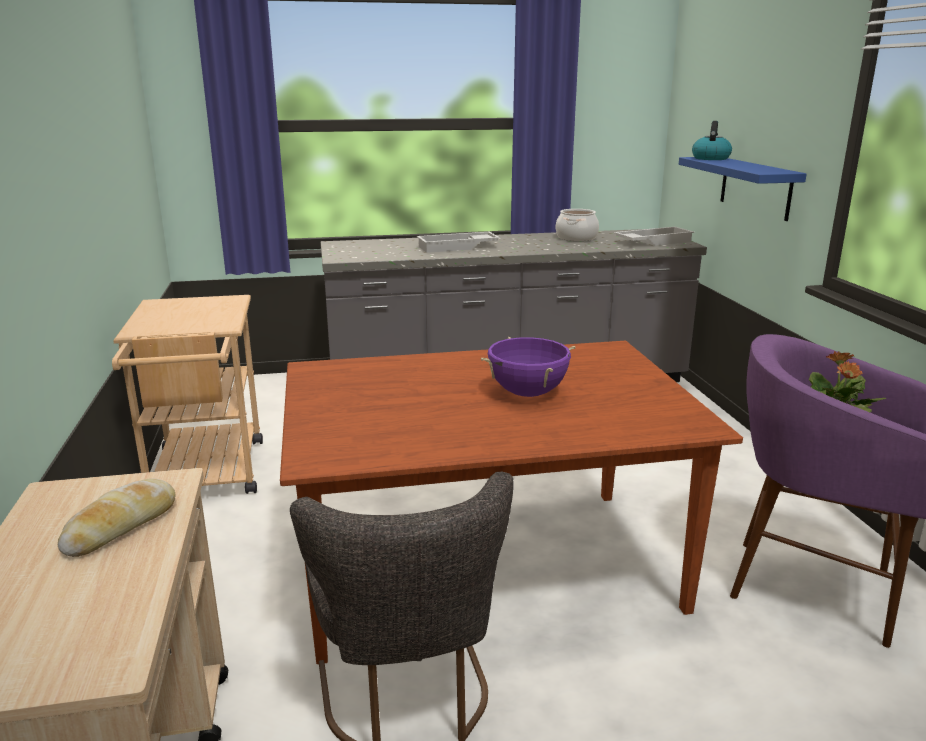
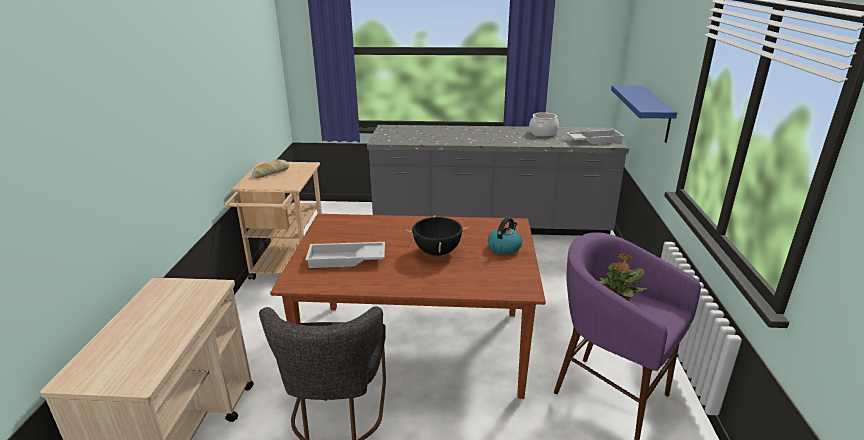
camera: 15 degrees right, 5 degrees up
(121, 526) = (180, 309): bread -> bread (271, 172)
(457, 247) = (458, 136): white tray -> white tray (346, 260)
(528, 393) = (437, 252): purple cooking pot -> black cooking pot
(710, 158) = (631, 88): kettle -> kettle (504, 247)

